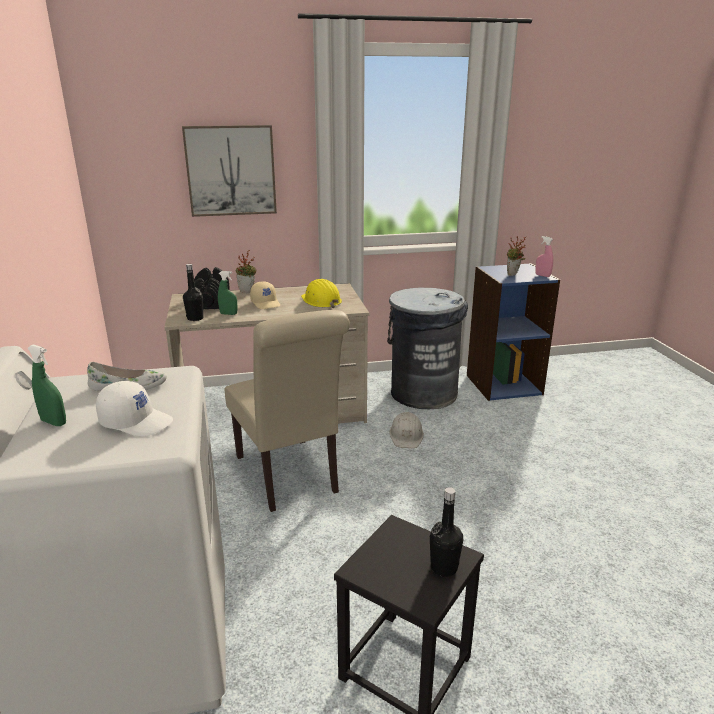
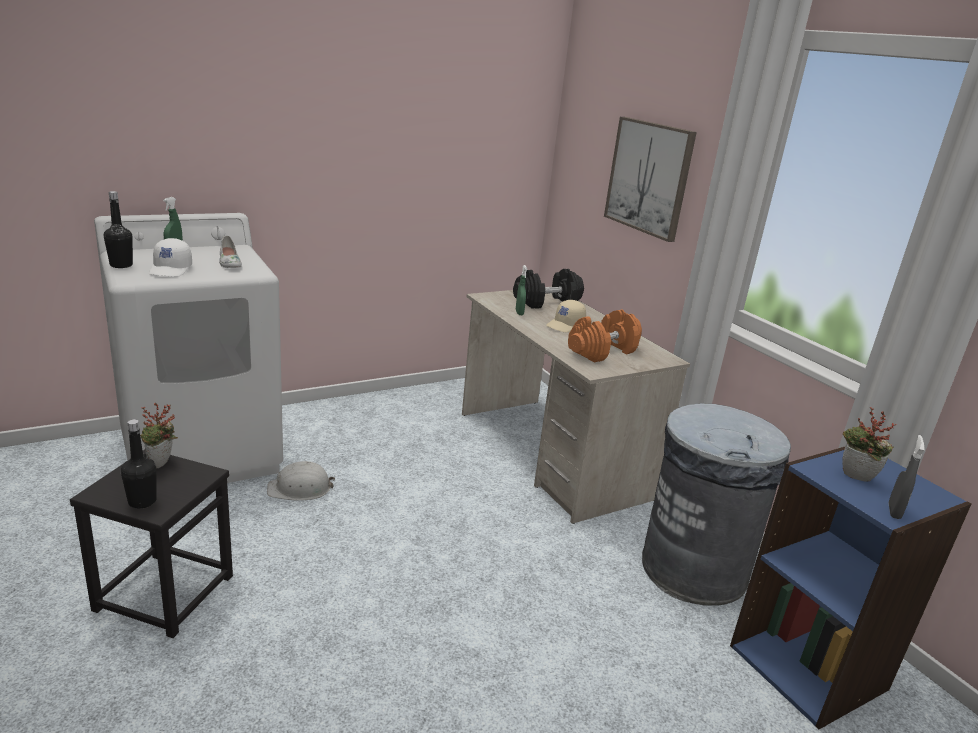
camera: 70 degrees right, 0 degrees up
(195, 318) = (495, 301): black bottle -> black bottle (121, 265)
(248, 292) = (594, 314): potted plant -> potted plant (162, 465)
(289, 477) = (432, 485): beige chair -> none
(321, 301) = (602, 351): yellow hard hat -> orange dumbbell
(406, 435) = (564, 561): white hard hat -> white hard hat (300, 489)
(542, 275) = (894, 511): pink spray bottle -> grey spray bottle

